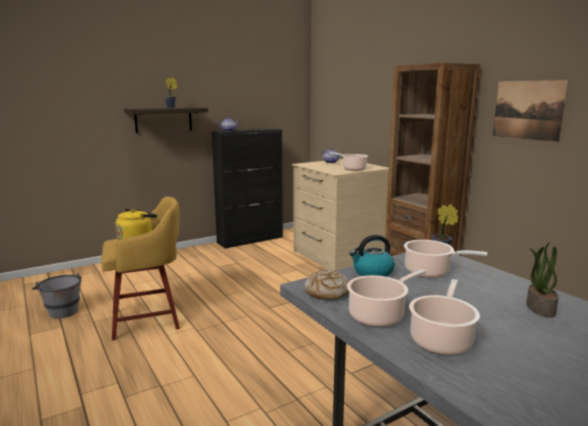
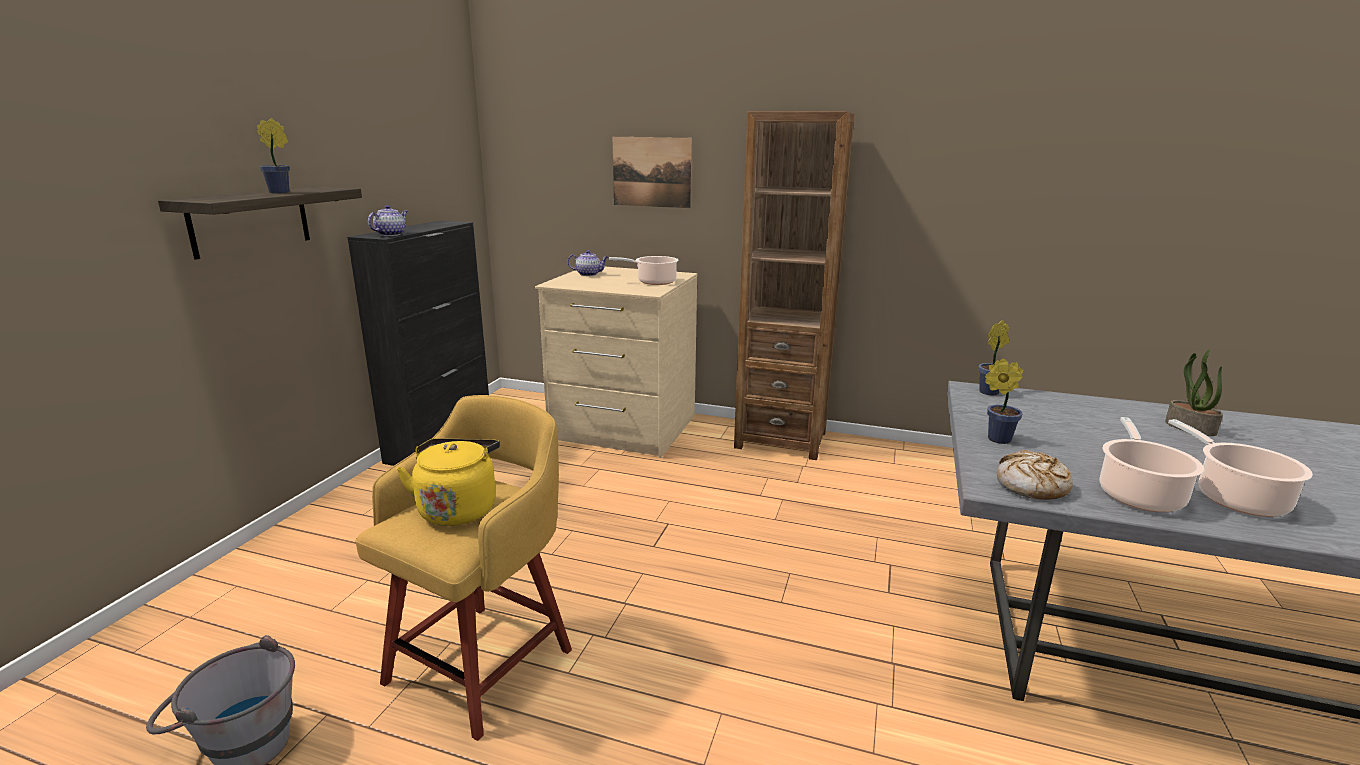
camera: 40 degrees left, 5 degrees up
(372, 272) = (996, 438): kettle -> potted plant
(430, 272) = (1033, 417): cooking pot -> none
(528, 110) = (927, 179): picture -> picture (651, 172)

